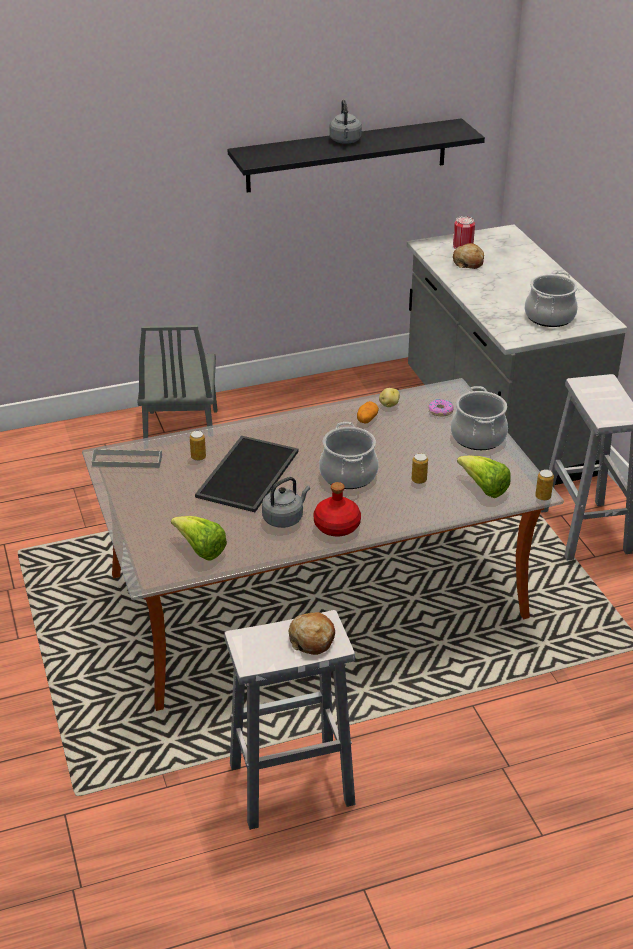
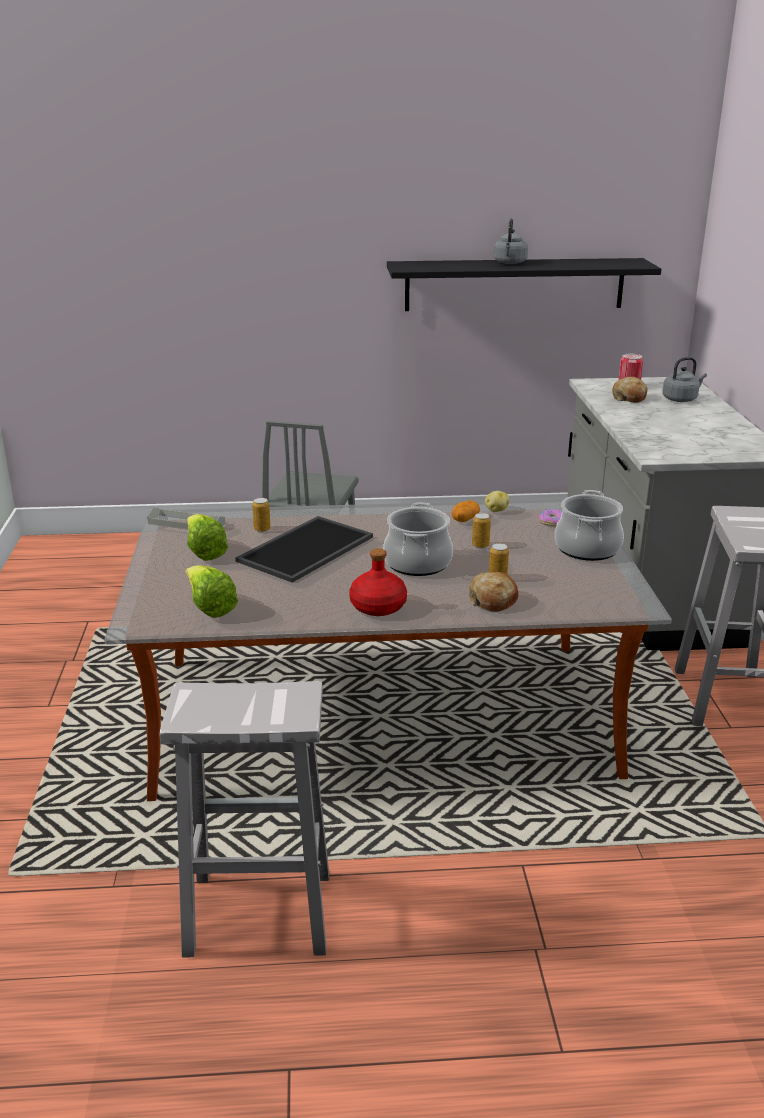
camera: 15 degrees right, 10 degrees down
(284, 518) = (322, 592): grey kettle -> grey kettle (681, 399)
(312, 639) = (273, 707): bread -> bread (493, 600)
(484, 488) = (573, 595): lettuce -> lettuce (204, 552)
(543, 497) = (645, 612): can -> can (480, 545)
(550, 317) = (705, 444): cooking pot -> none

